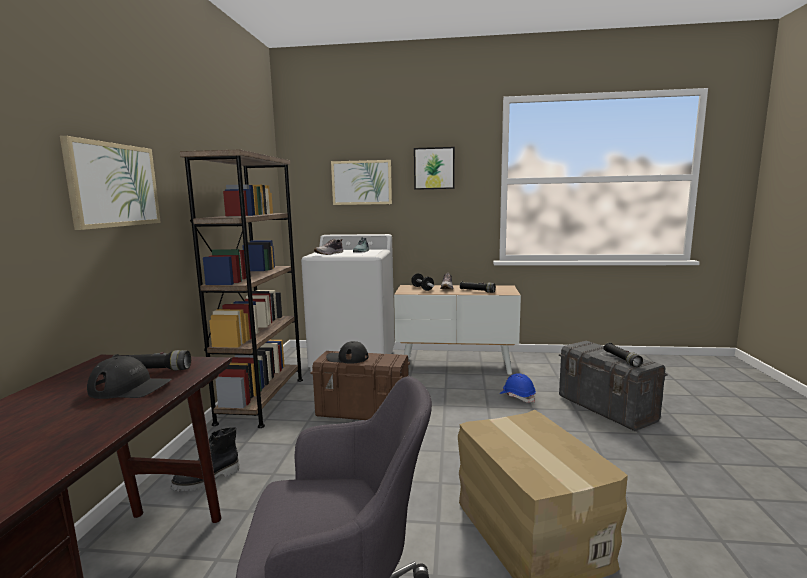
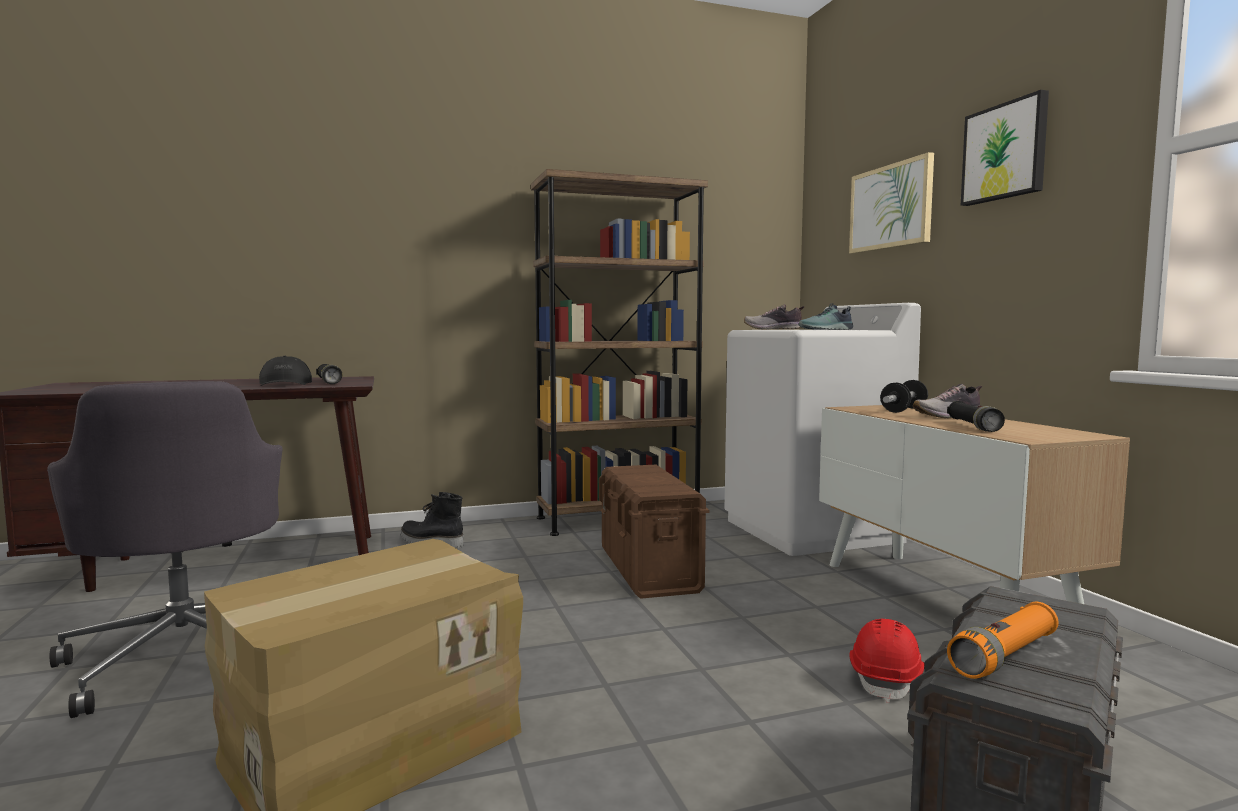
camera: 65 degrees right, 5 degrees down
(113, 185) = (426, 221): picture -> none
(347, 358) = (639, 474): black cap -> none
(517, 396) = (886, 679): blue hard hat -> red hard hat
(621, 359) = (1004, 656): black flashlight -> orange flashlight

